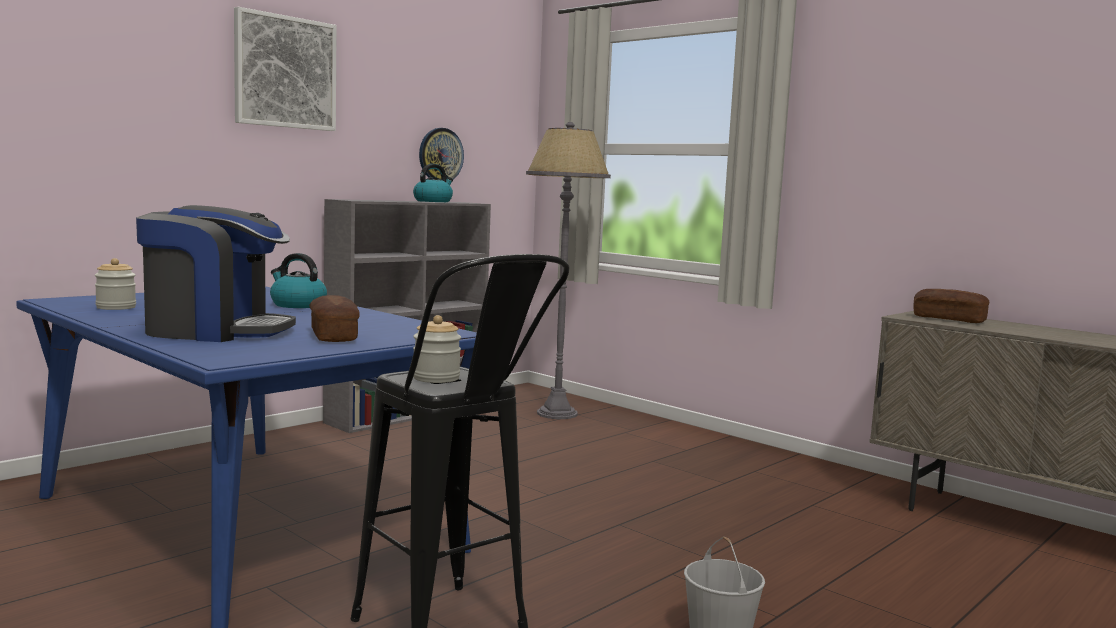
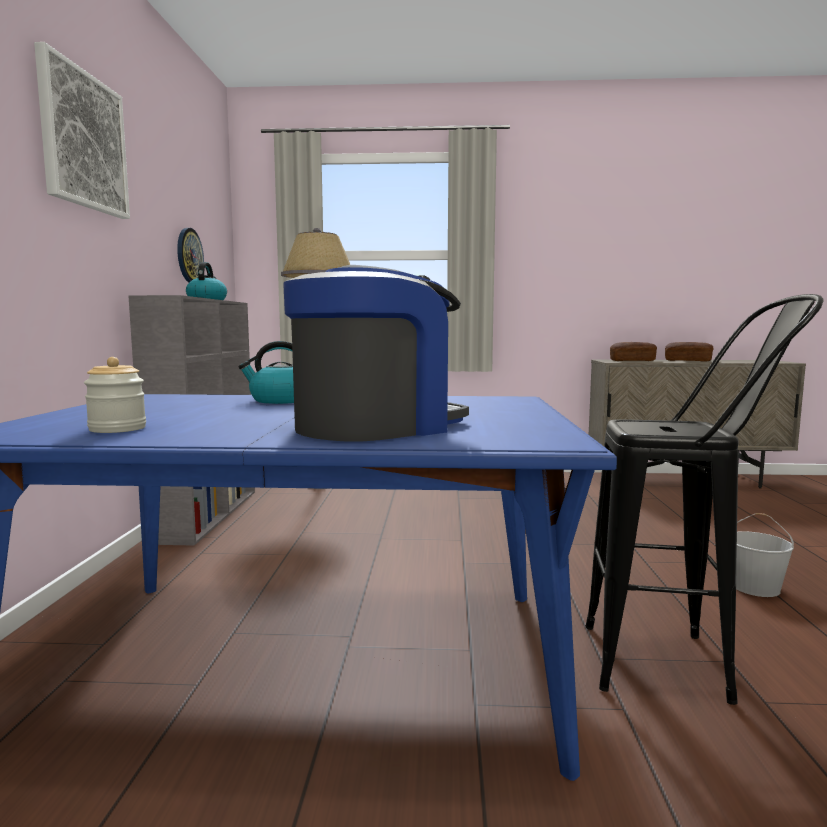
camera: 40 degrees left, 0 degrees up
(333, 336) = (476, 412): bread -> bread (688, 361)
(436, 378) = (657, 428): jar -> none

